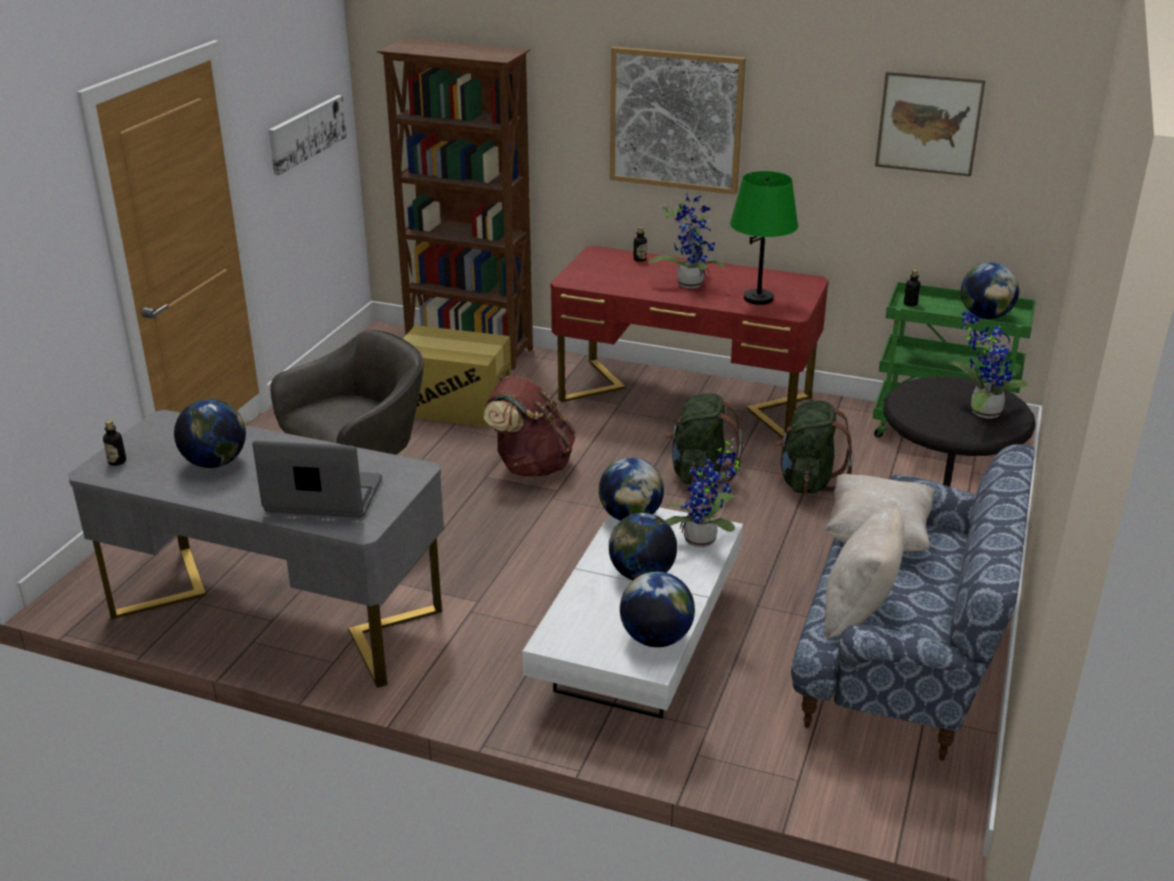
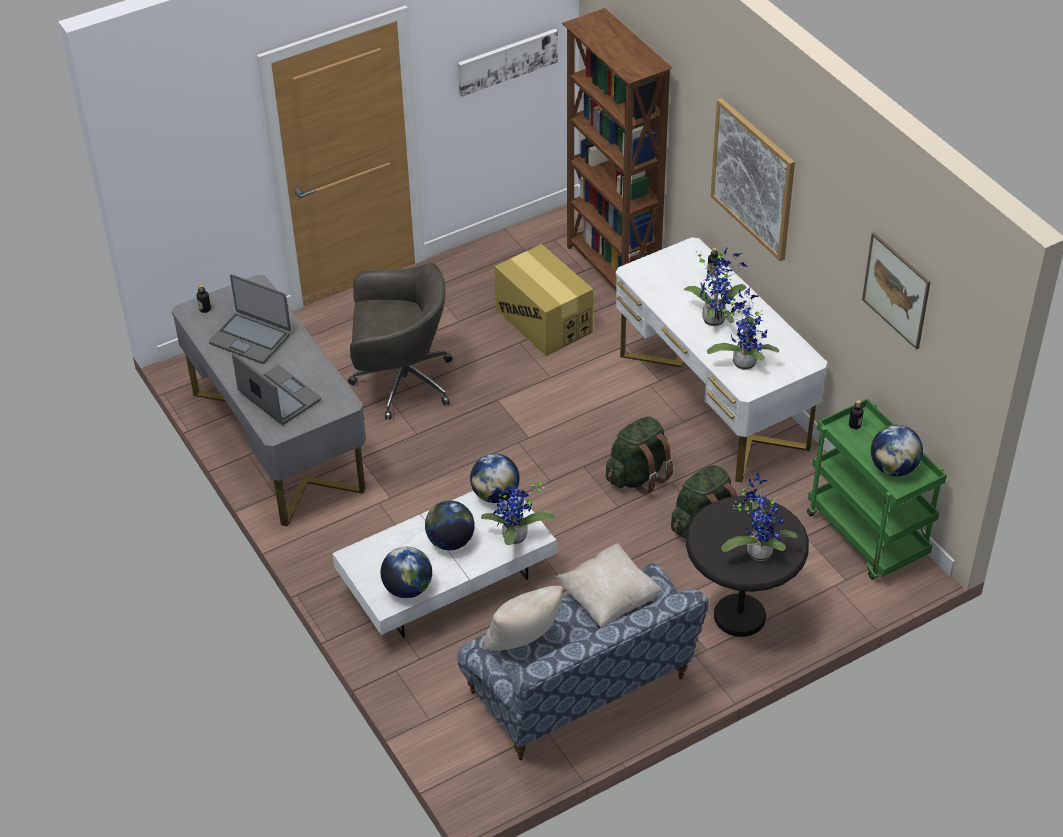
camera: 40 degrees right, 15 degrees up
(215, 463) = (250, 338): globe -> laptop
(530, 466) = (534, 406): brown backpack -> none
(684, 399) = (712, 400): red desk -> white desk
(758, 298) = (743, 360): green table lamp -> potted plant

